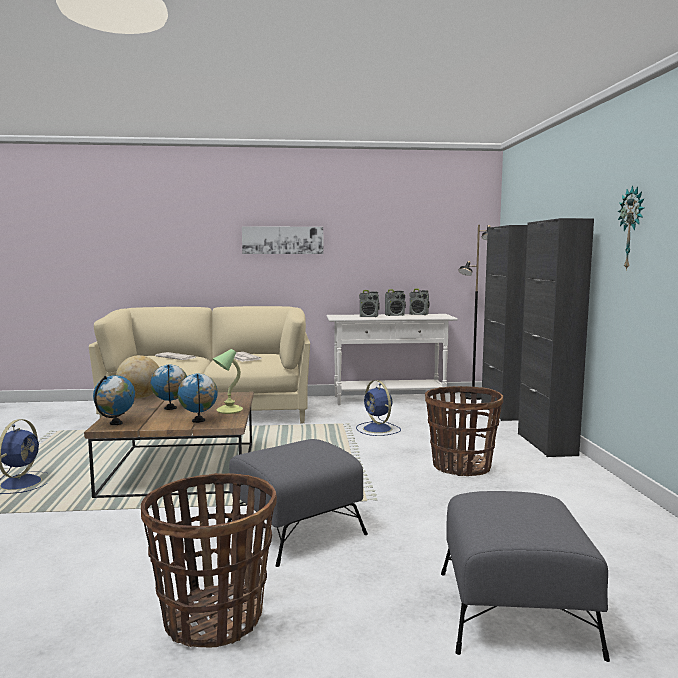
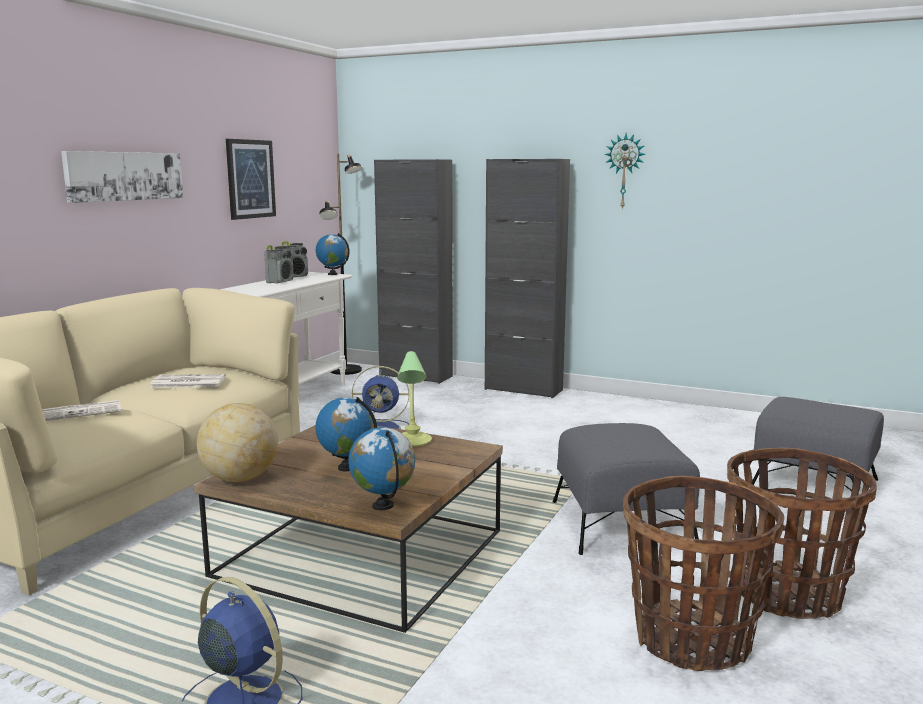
camera: 60 degrees left, 5 degrees up
(199, 421) = (440, 460): globe -> globe (332, 274)
(369, 316) = (265, 288): radio -> none
(390, 243) = (250, 179): none -> picture
(461, 467) = (539, 428): basket -> basket (692, 640)

